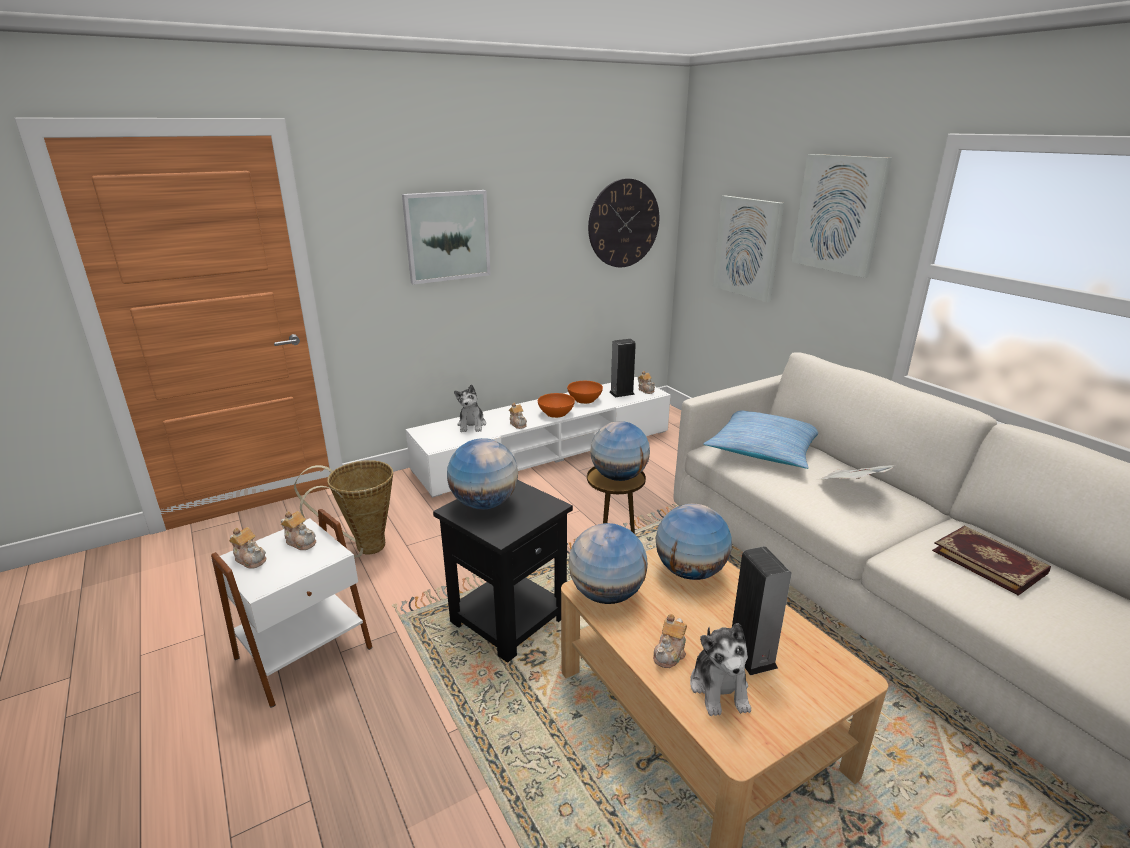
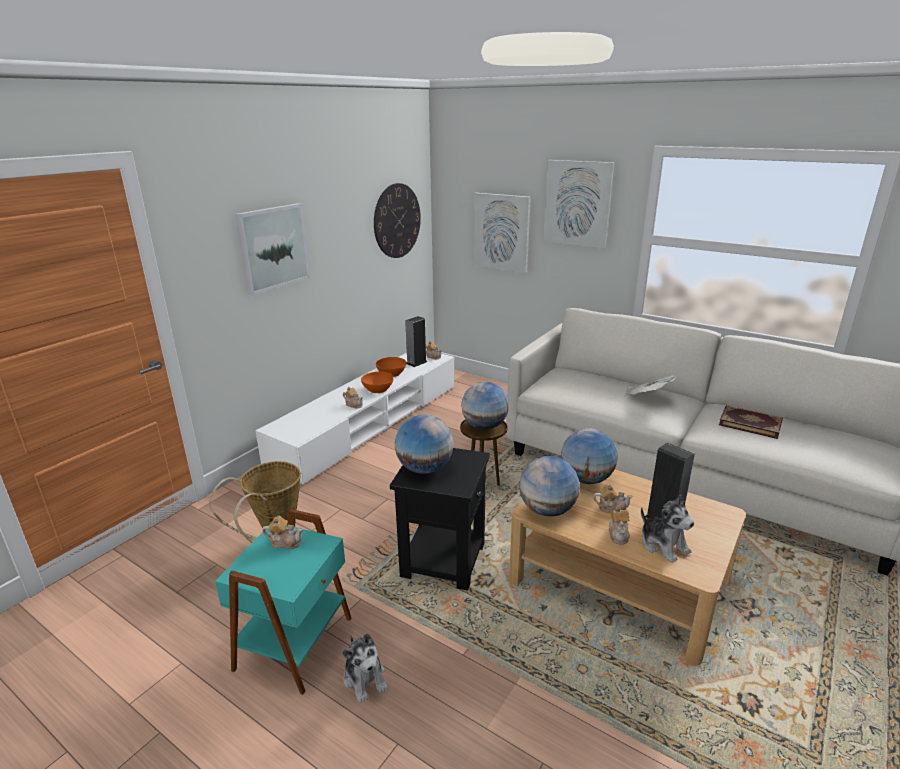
camera: 25 degrees left, 0 degrees up
(250, 559) = (254, 569): teapot -> teapot (611, 508)
(305, 654) = (296, 643): white side table -> turquoise side table
(472, 425) = (314, 414): plush toy -> plush toy (365, 678)
(764, 449) = (572, 383): pillow -> none

